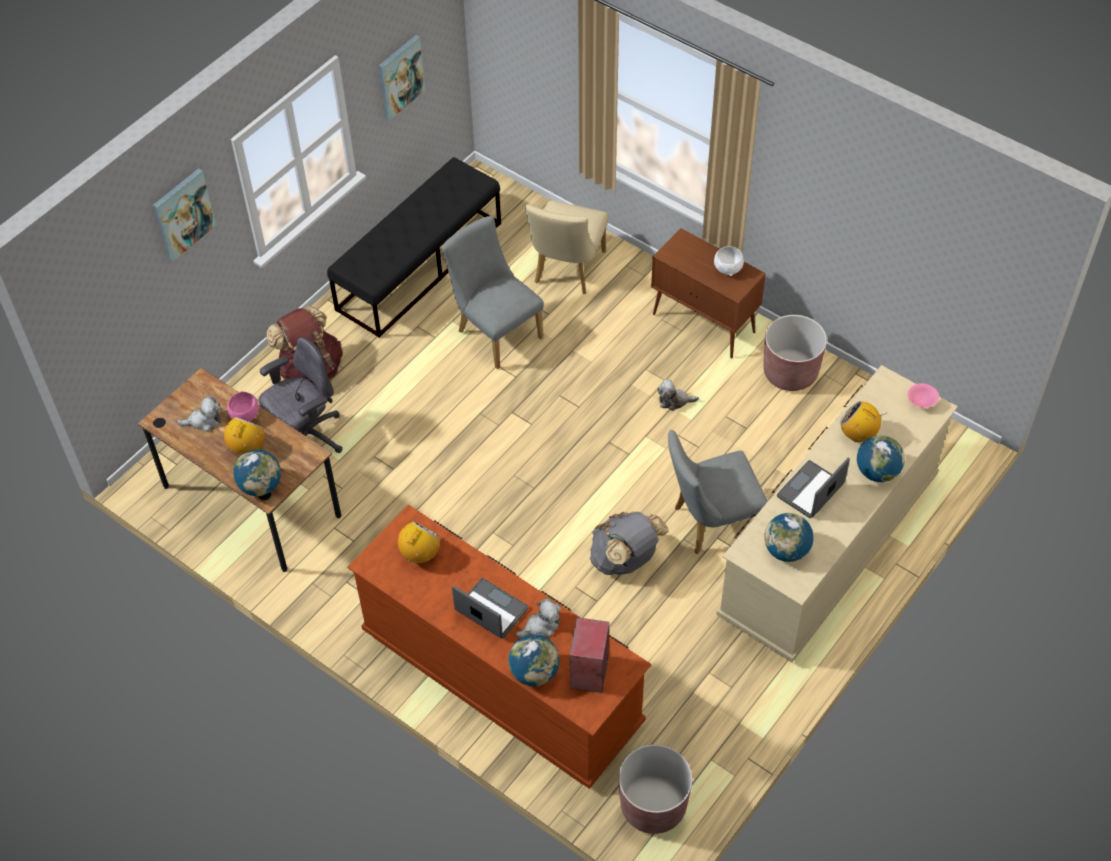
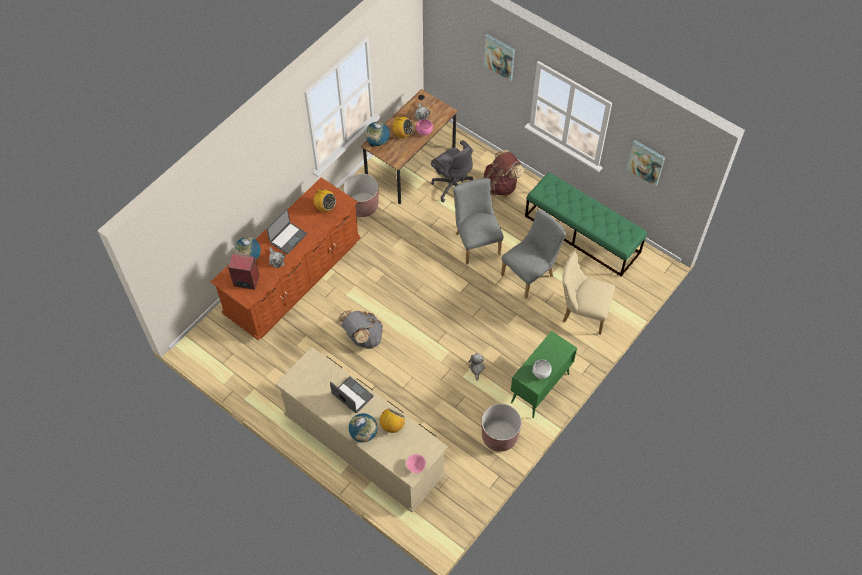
camera: 90 degrees right, 5 degrees up
(420, 265) = (582, 234): black bench -> green bench
(653, 805) = (212, 345): brown planter -> brown planter (362, 206)
(704, 324) = (539, 389): brown cabinet -> green cabinet
(710, 523) = (385, 382): grey chair -> grey chair (476, 241)
(786, 550) = (312, 379): globe -> none

